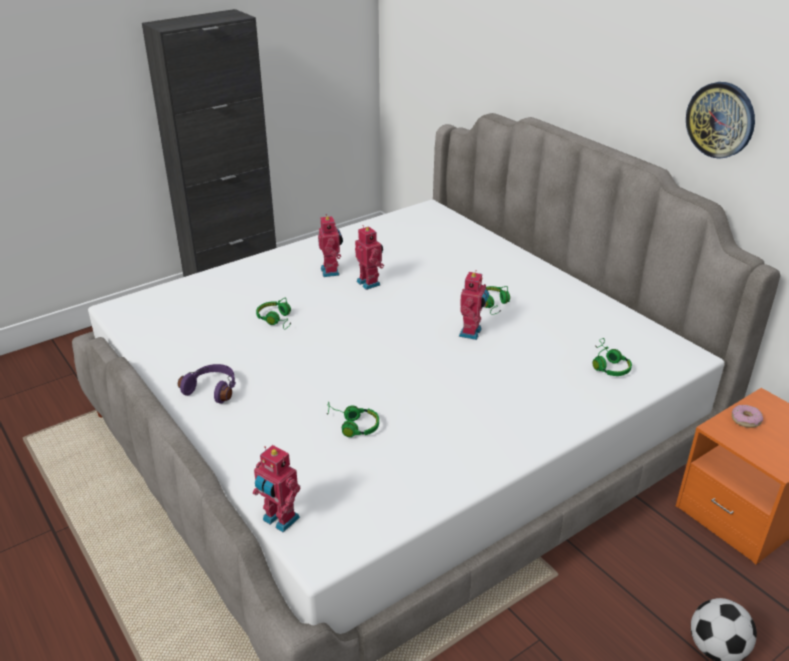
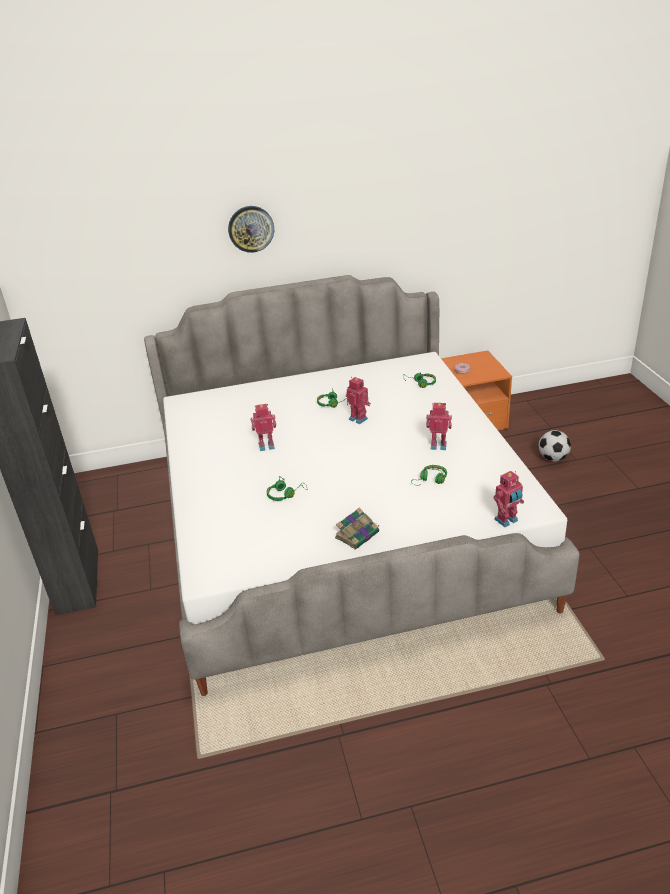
camera: 65 degrees left, 0 degrees up
(212, 389) = (358, 534): purple headphones -> book
(331, 271) = (235, 459): toy robot -> toy robot (438, 445)
(720, 120) = (370, 232): wall clock -> wall clock (251, 229)

